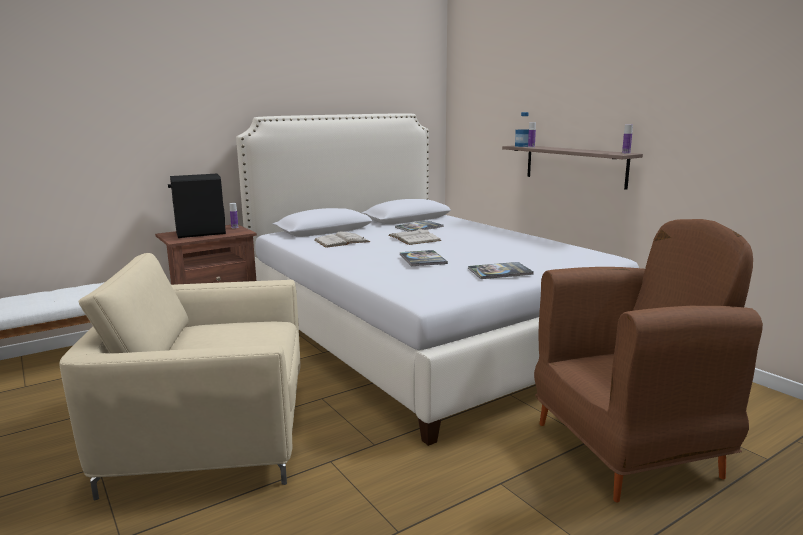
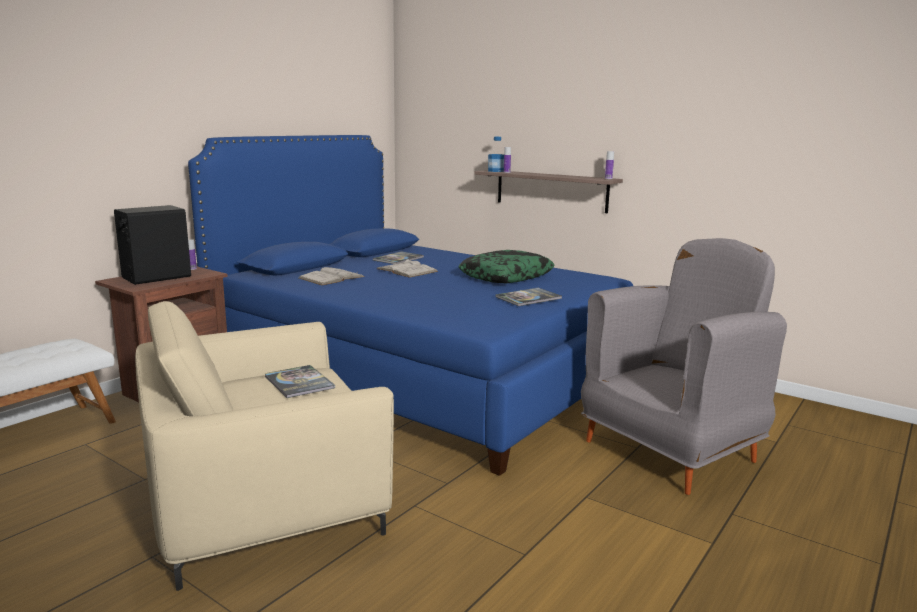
camera: 20 degrees left, 0 degrees up
(422, 259) = (442, 291): book -> book (299, 382)
(423, 334) = (420, 372): white bed -> blue bed
(503, 249) = (506, 276): none -> pillow
(628, 449) = (671, 450): brown armchair -> grey armchair

